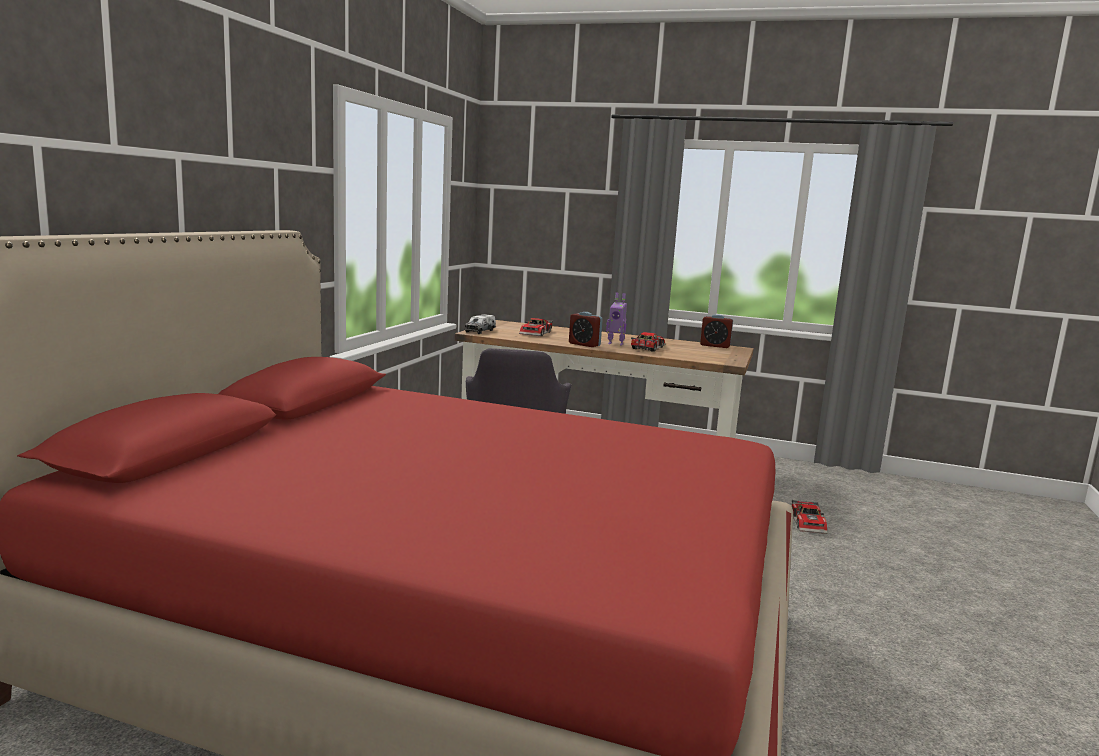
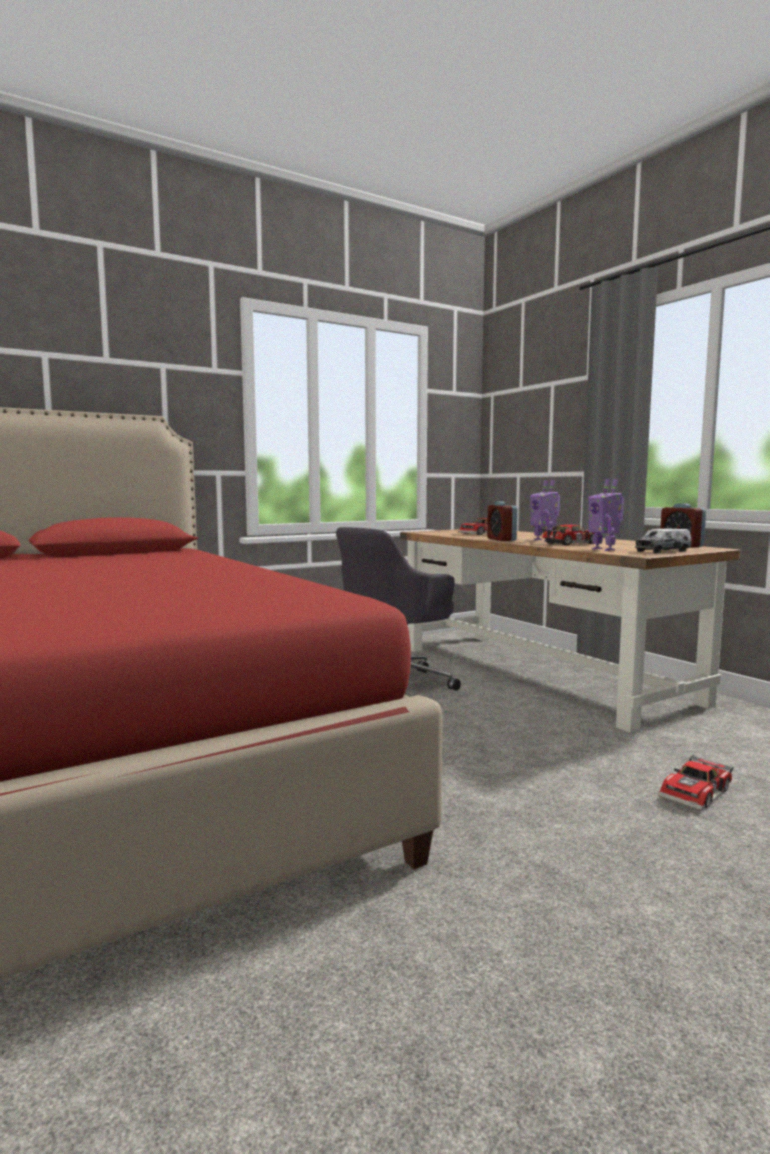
camera: 40 degrees right, 5 degrees down
(480, 331) = (430, 531): toy truck -> toy truck (663, 551)
(693, 356) = (604, 549): none -> toy robot

